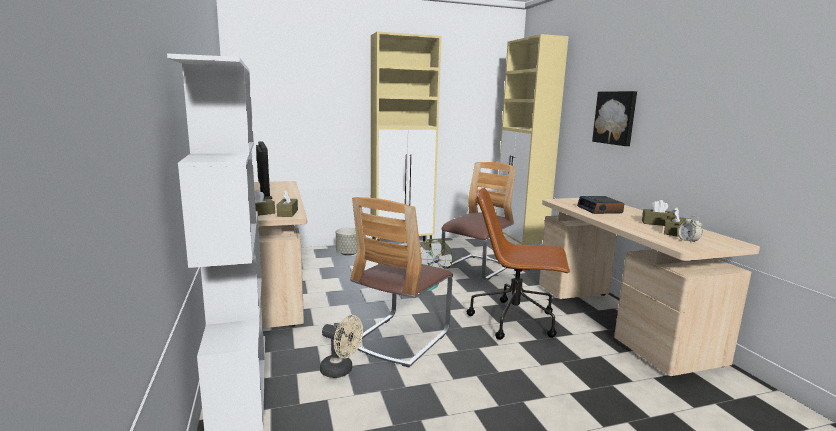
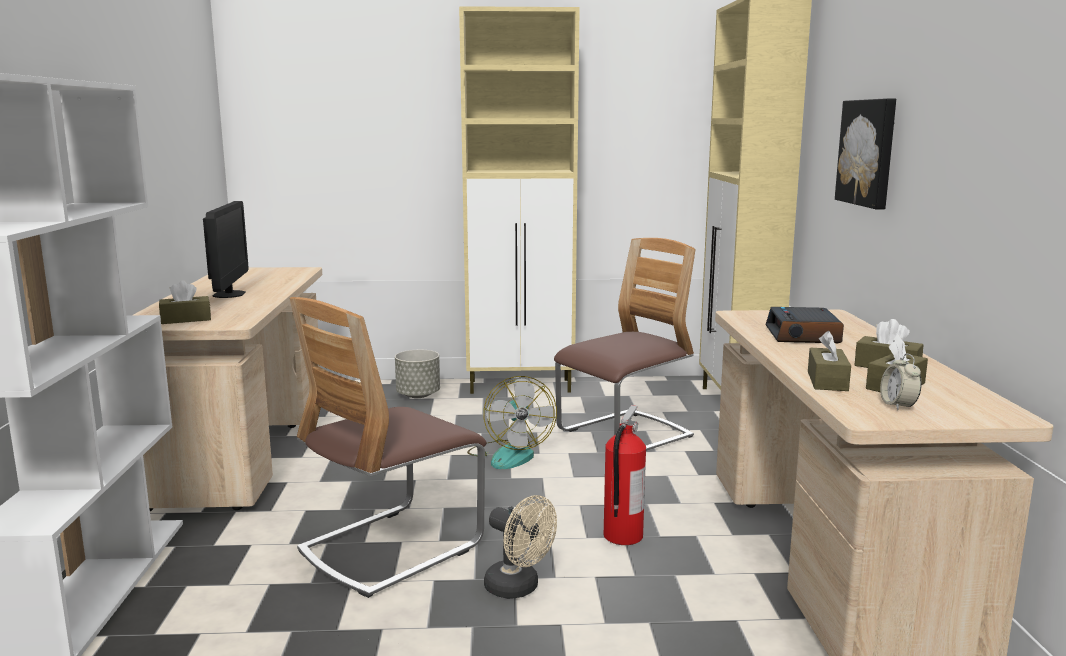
camera: 15 degrees right, 0 degrees up
(287, 213) = (229, 321): brown tissue box -> brown tissue box (827, 381)
(341, 371) = (256, 590): beige fan -> beige fan (519, 588)
(515, 320) = (622, 536): brown office chair -> fire extinguisher

